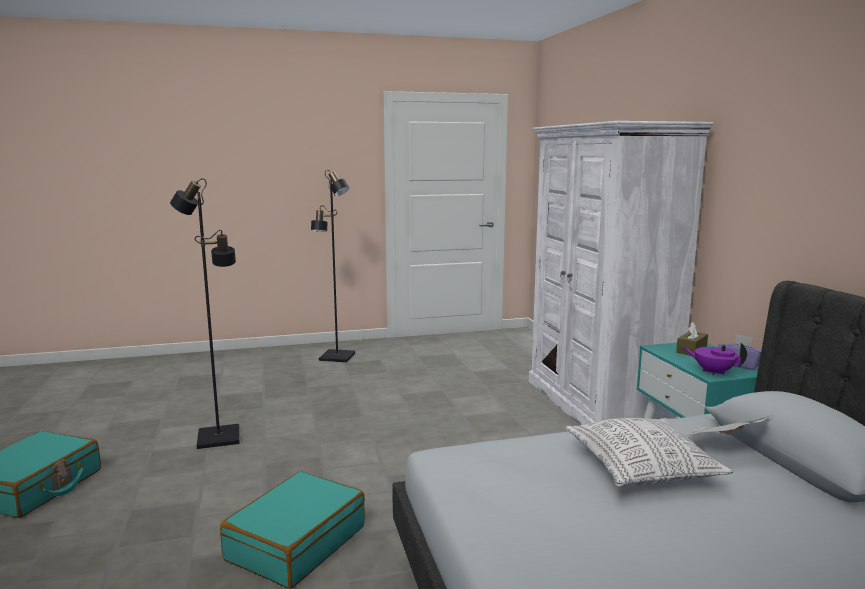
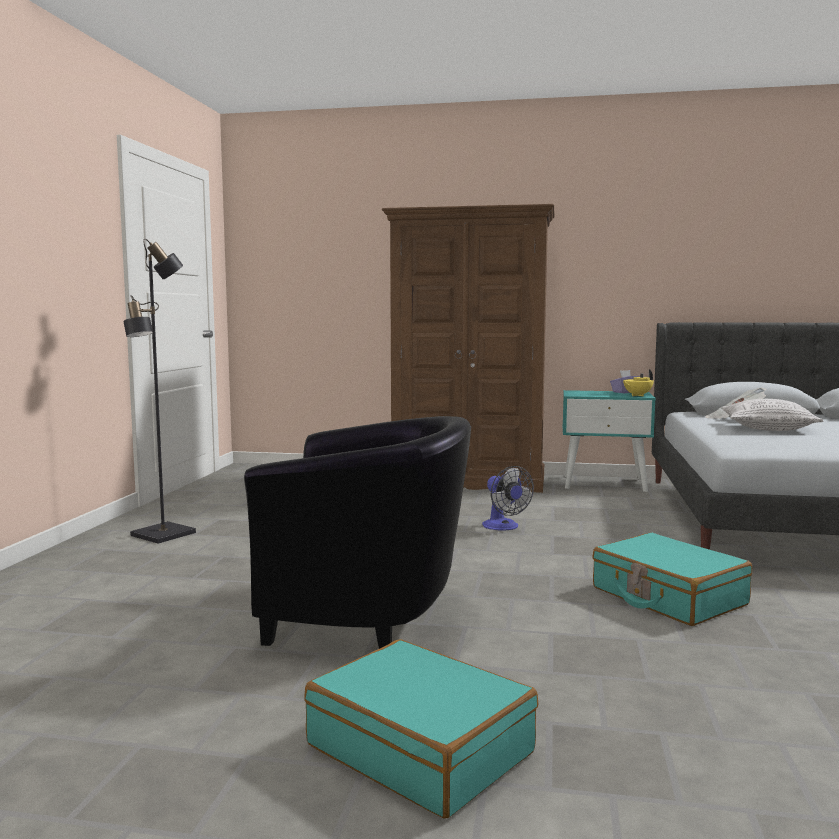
camera: 65 degrees left, 5 degrees down
(219, 438) = (369, 614): black floor lamp -> black armchair
(449, 444) = (504, 527): none -> fan
(596, 404) = (469, 480): white wardrobe -> brown wardrobe
(691, 350) = (586, 393): brown tissue box -> none
(713, 372) = (637, 395): purple teapot -> yellow teapot

